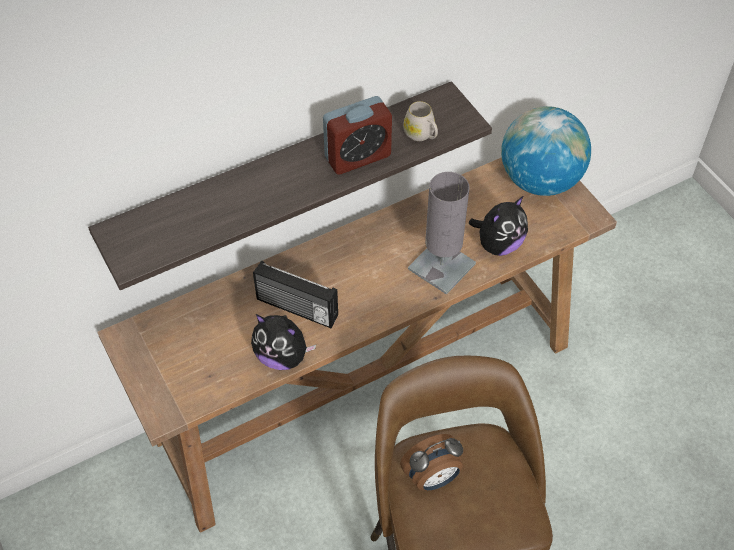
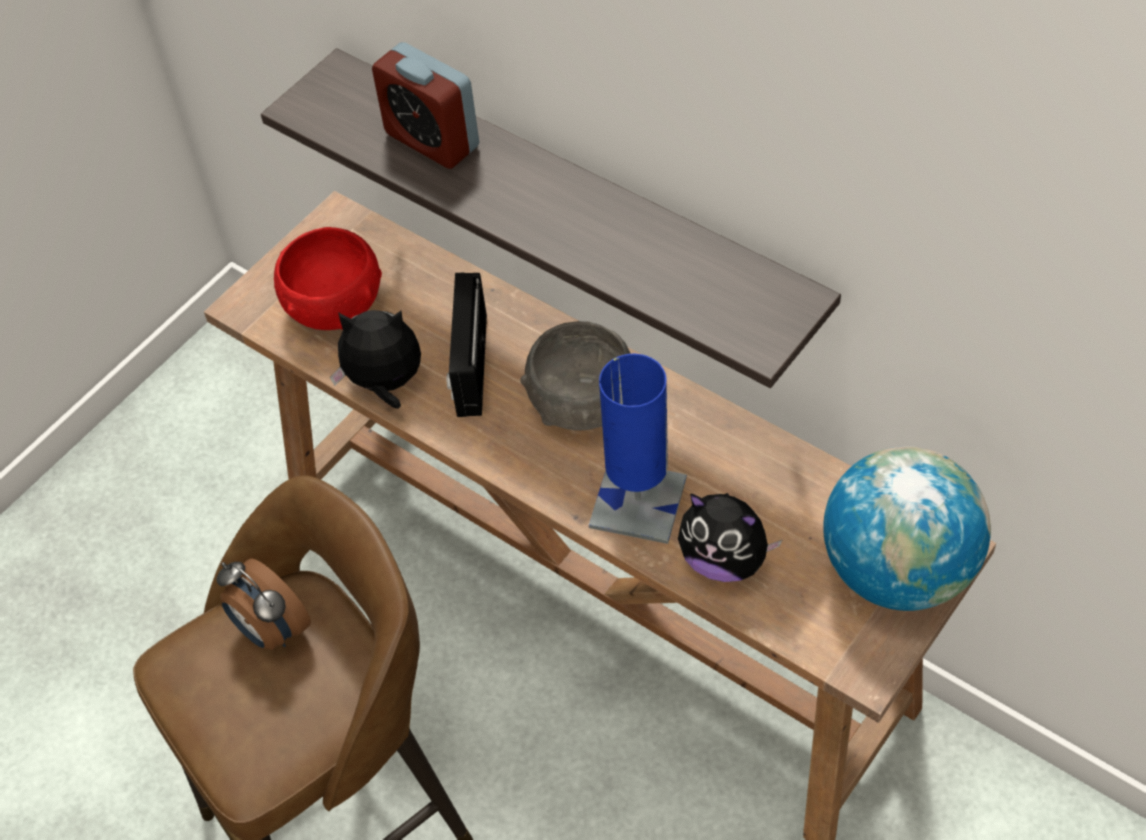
camera: 70 degrees right, 0 degrees up
(201, 363) = (335, 307): none -> red bowl
(282, 356) = (385, 384): plush toy -> plush toy turned 90 degrees clockwise
(357, 157) = (606, 246): alarm clock -> alarm clock (432, 140)
(358, 265) = (582, 403): none -> grey bowl
(421, 135) = (697, 300): white mug -> none
(441, 266) = (638, 502): grey table lamp -> blue table lamp

